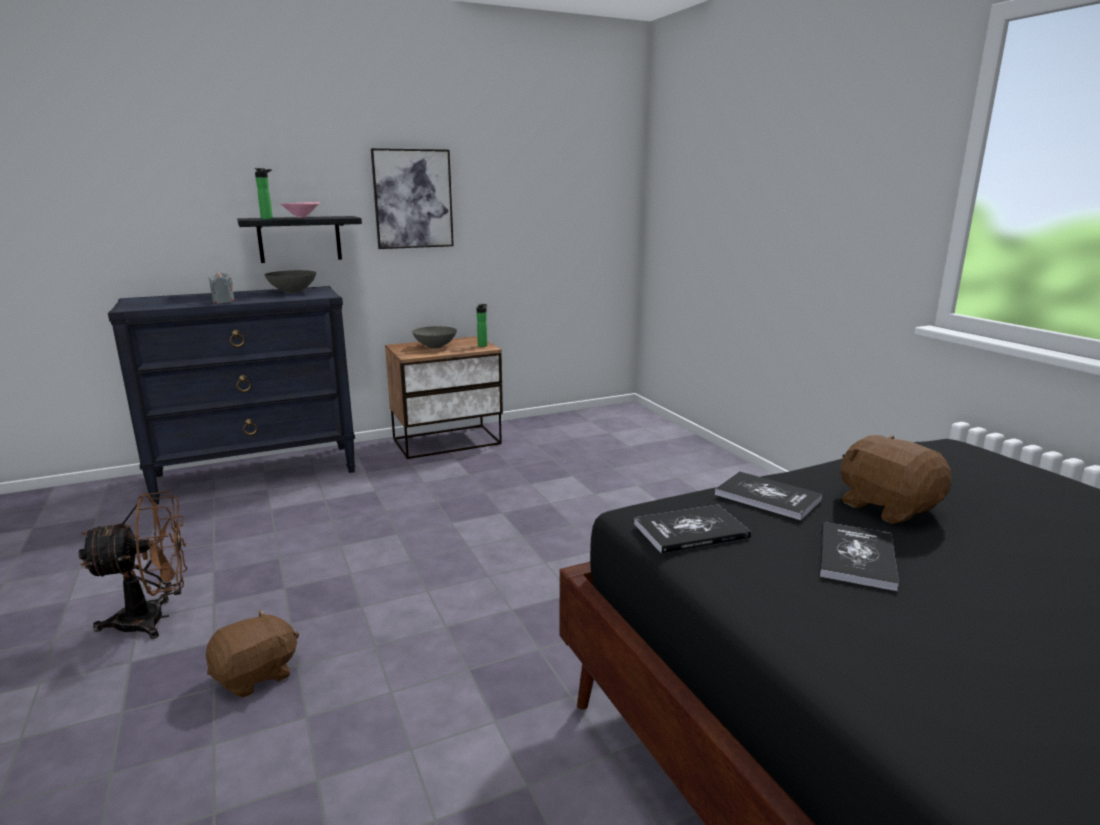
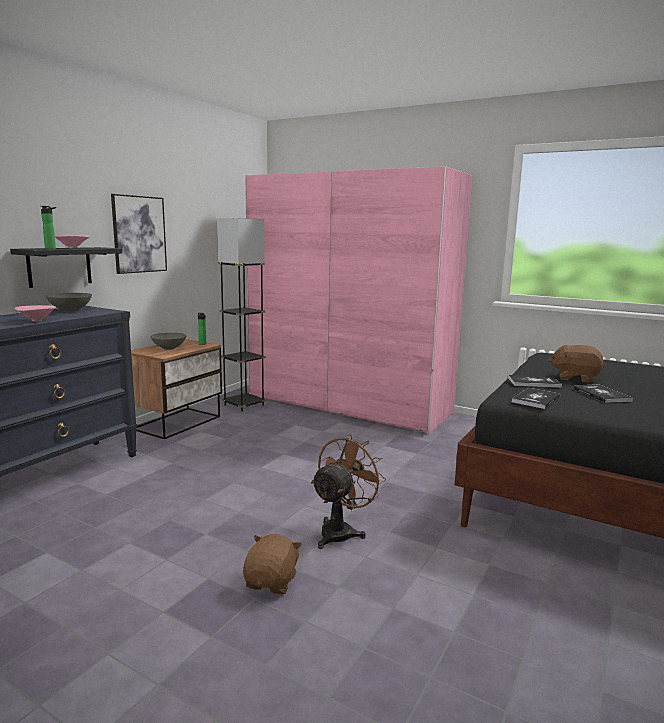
camera: 35 degrees left, 5 degrees down
(154, 619) = (134, 584): brown fan -> brown fan (341, 531)
(223, 302) = (36, 321): grey candle -> pink bowl
(549, 434) = (244, 405): none -> grey floor lamp
(685, 461) = (347, 404): none -> pink wardrobe

